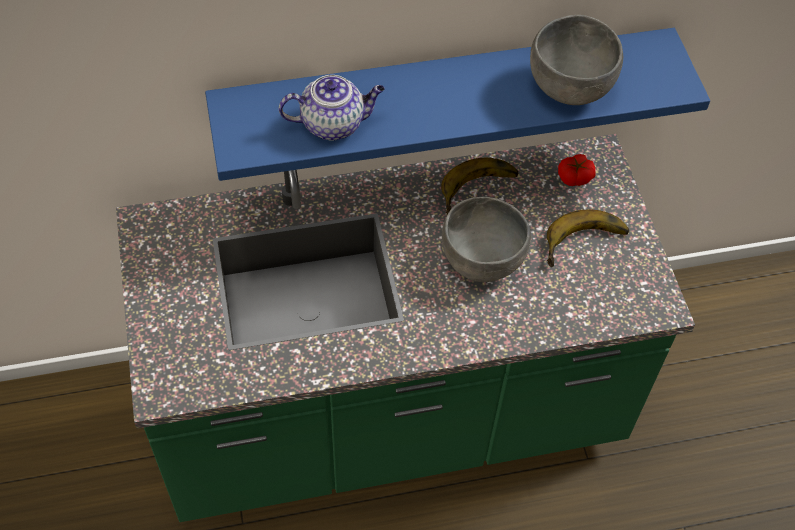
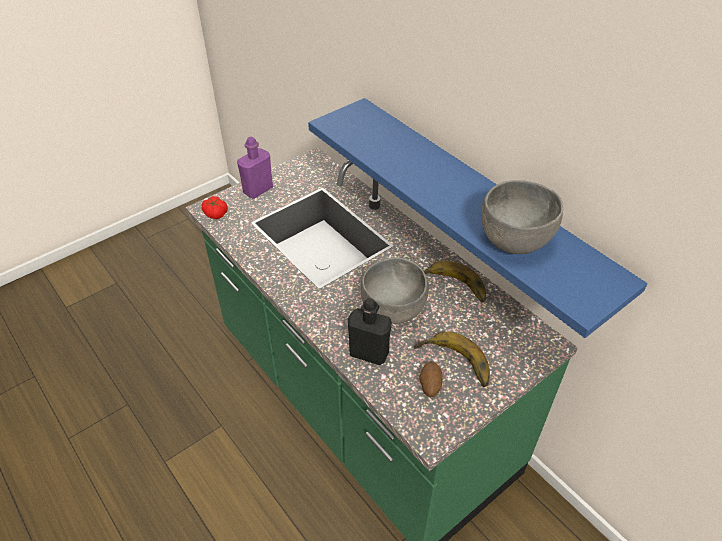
camera: 65 degrees right, 10 degrees down
(163, 315) = (258, 190): none -> purple bottle
(334, 124) = (380, 149): teapot -> none
(531, 313) = (369, 353): none -> black bottle
(575, 177) = (512, 336): tomato -> tomato (215, 213)
(602, 279) = (430, 386): none -> potato

